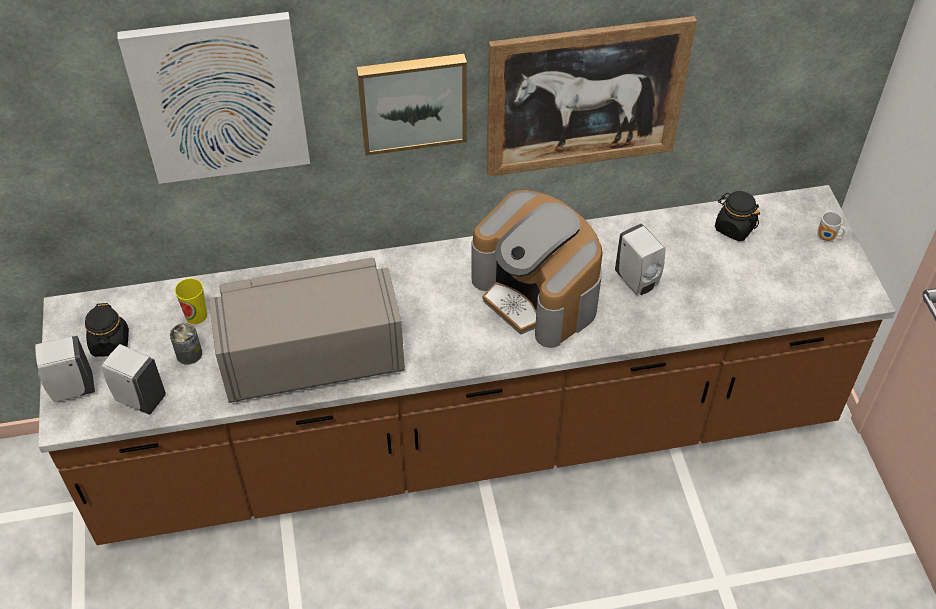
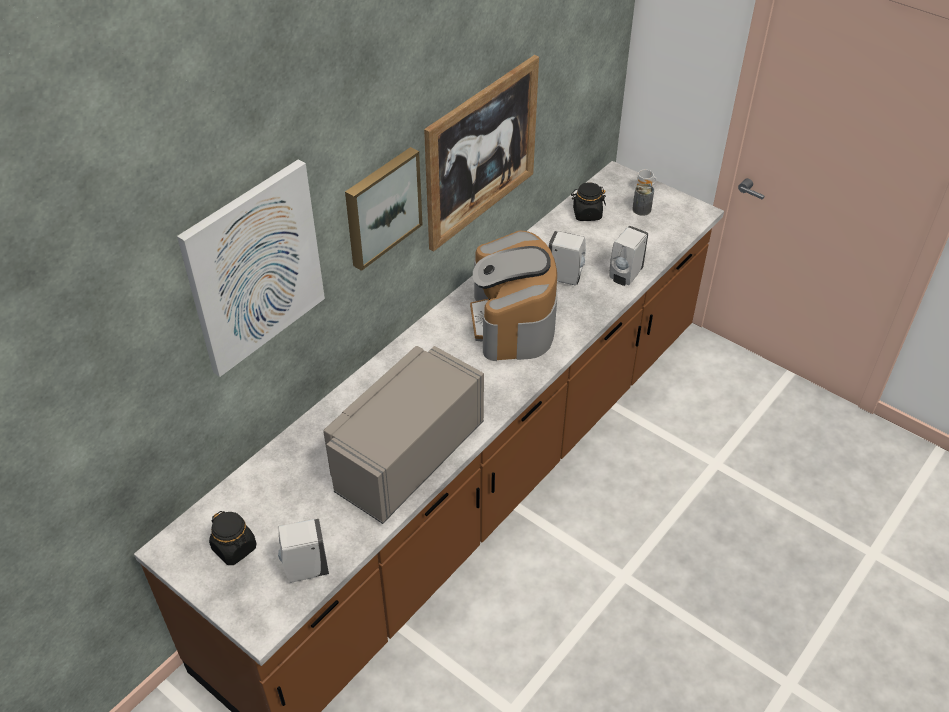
camera: 40 degrees left, 5 degrees down
(71, 389) = (239, 601): white soap dispenser -> white soap dispenser (625, 276)
(189, 354) = (309, 514): can -> can (641, 209)
(196, 315) = (283, 484): cup -> none
(537, 294) = (513, 322): coffee machine -> coffee machine turned 75 degrees clockwise

